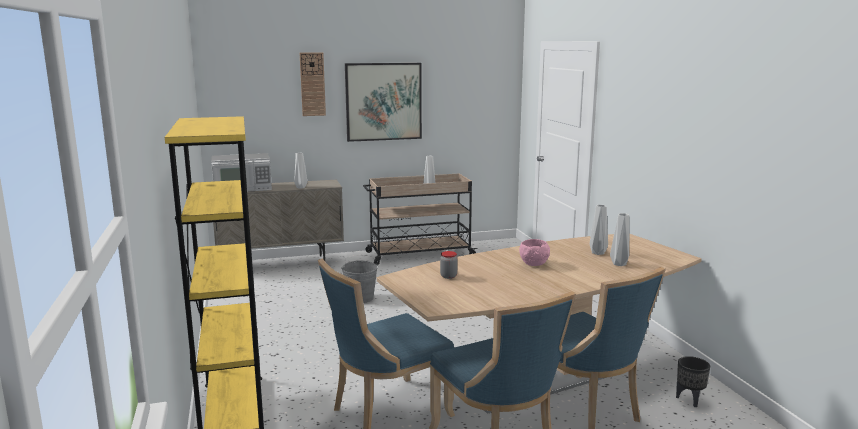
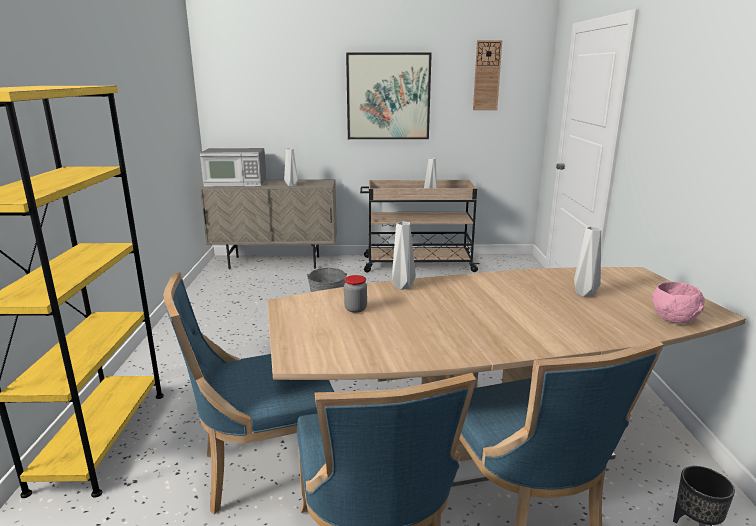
camera: 15 degrees right, 5 degrees up
(312, 84) = (312, 75): wall clock -> wall clock (487, 75)
(534, 264) = (483, 302): pink bowl -> pink bowl (673, 319)
(619, 264) = (608, 315): grey vase -> grey vase (402, 286)

